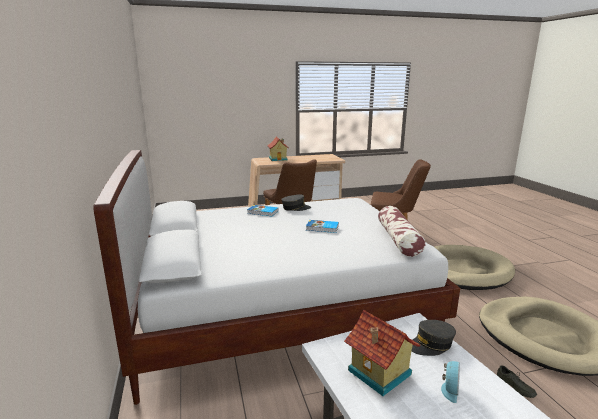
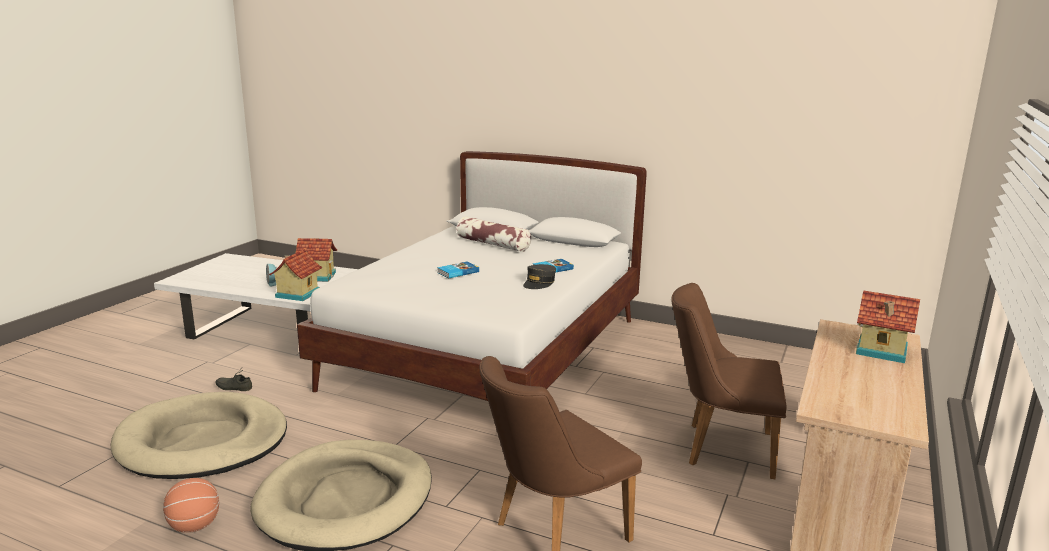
camera: 130 degrees right, 0 degrees up
(398, 239) = (371, 286): pillow -> pillow (492, 244)
(431, 344) = (296, 294): grey cap -> toy house
(544, 290) = (195, 526): none -> basketball

